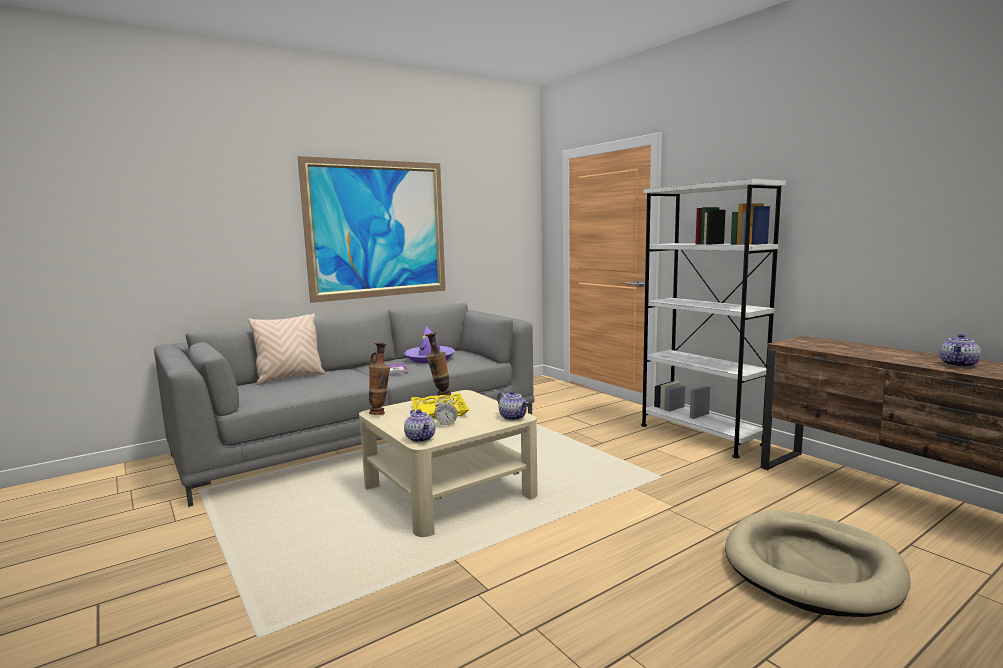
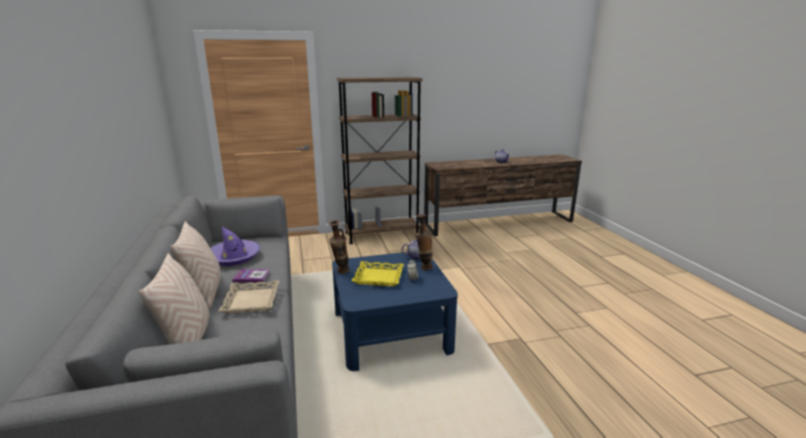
camera: 70 degrees left, 10 degrees up
(350, 378) = (251, 301): none -> beige tray
(364, 367) = (204, 292): none -> beige pillow
(378, 229) = (102, 130): picture -> none
(380, 413) = (360, 301): vase -> vase (424, 267)
(421, 438) = (437, 291): teapot -> none
(449, 490) = (390, 331): beige coffee table -> blue coffee table
(700, 435) = (381, 234): white bookcase -> brown bookcase
(812, 567) = (525, 258): beige dog bed -> none

